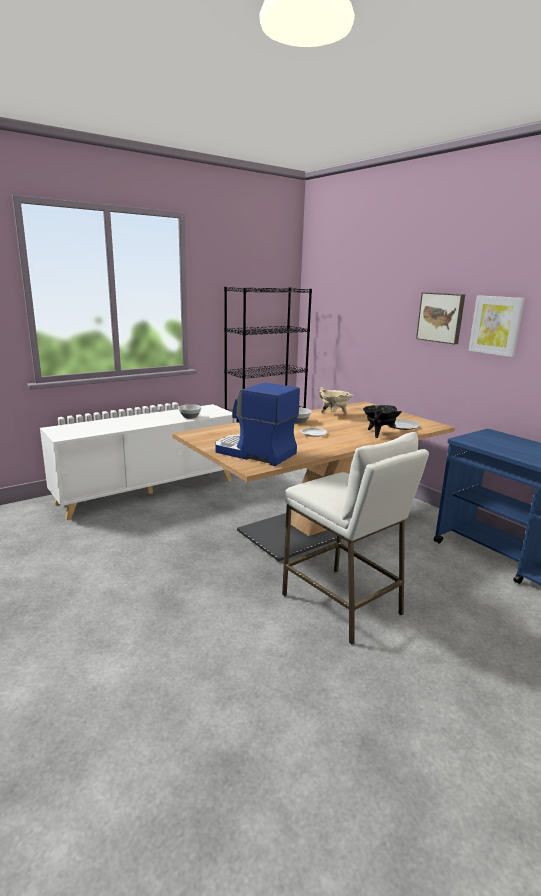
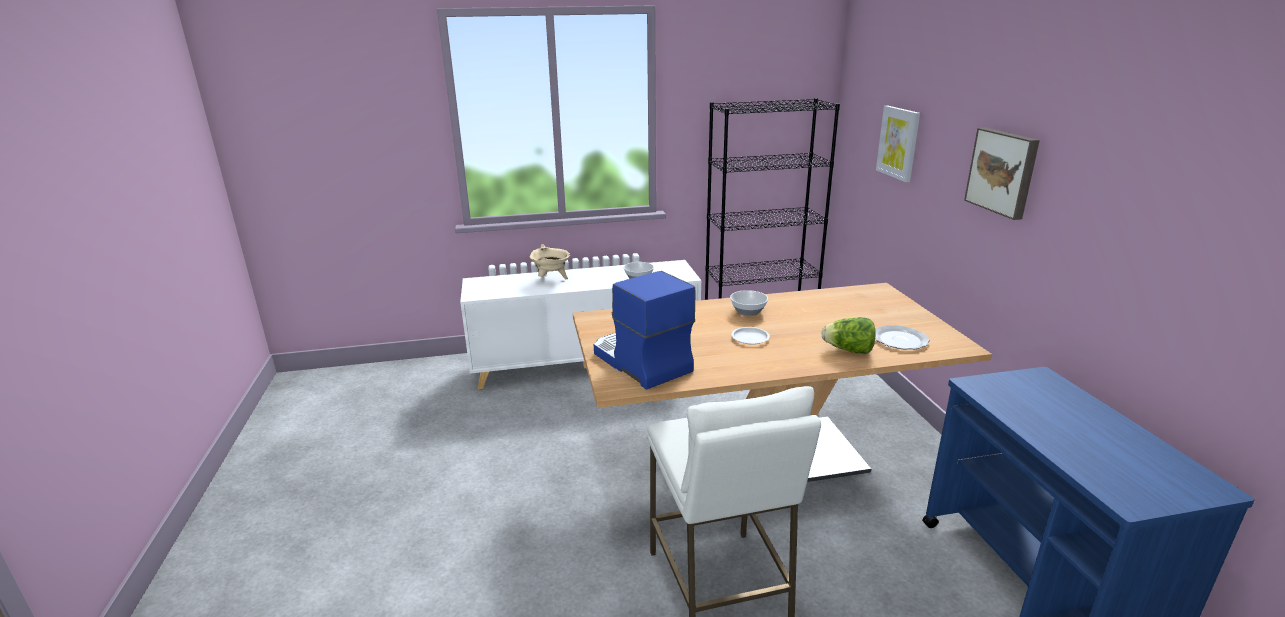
camera: 25 degrees right, 5 degrees up
(334, 415) = (813, 305): beige cooking pot -> beige cooking pot (551, 279)
(379, 433) = (848, 350): black cooking pot -> lettuce
(496, 325) = (1079, 199): picture -> picture (898, 143)

